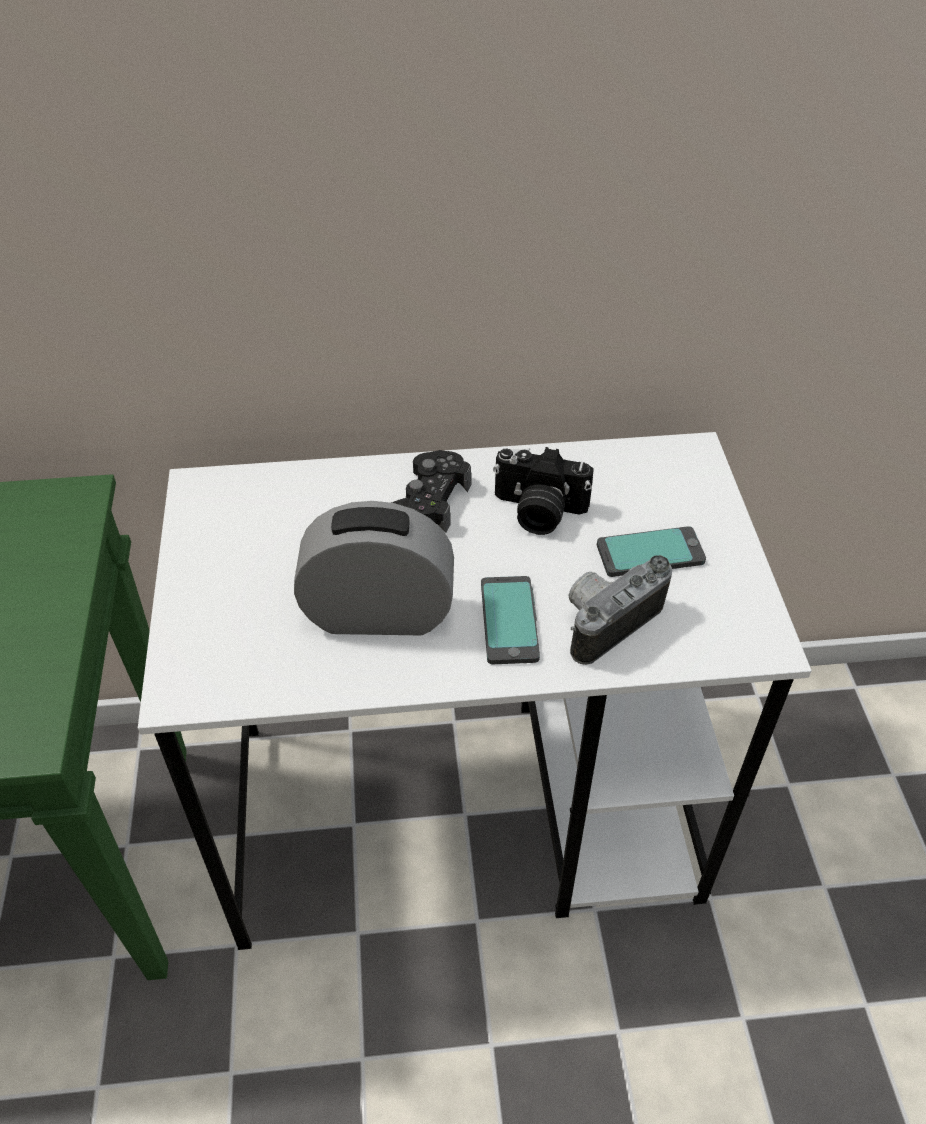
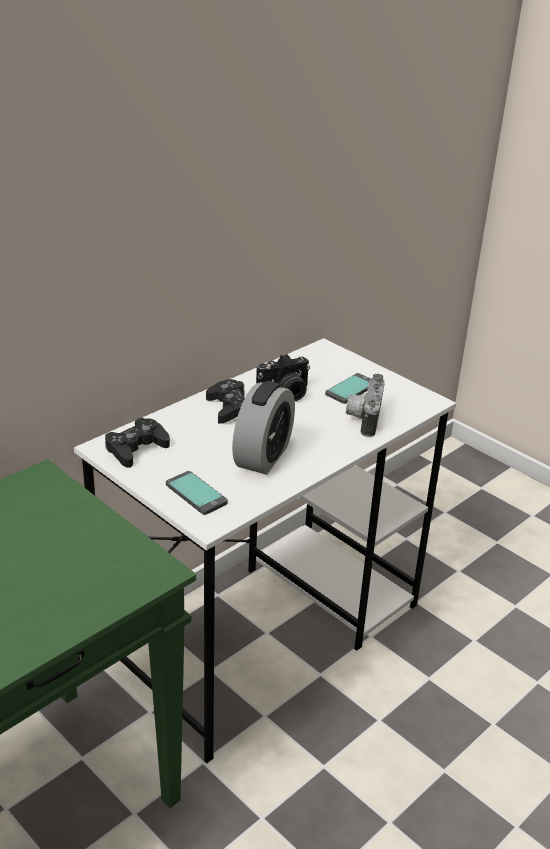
camera: 40 degrees left, 15 degrees down
(234, 510) = (136, 449): none -> black game controller
(378, 614) = (263, 456): alarm clock -> alarm clock turned 150 degrees clockwise
(510, 621) = (323, 435): phone -> phone (196, 494)

